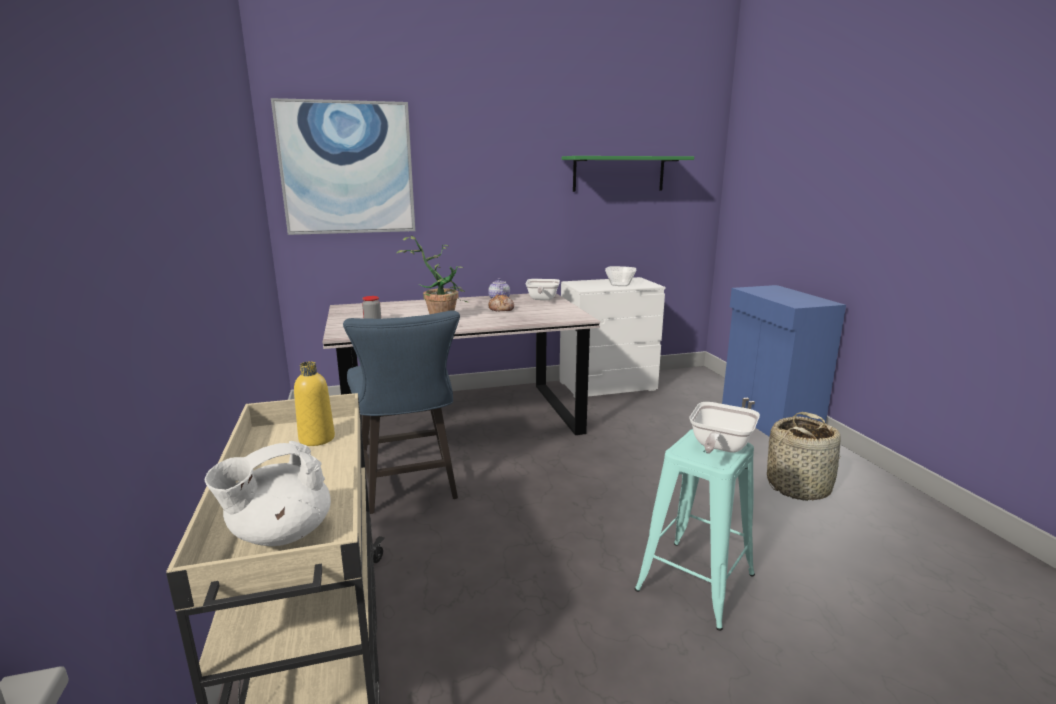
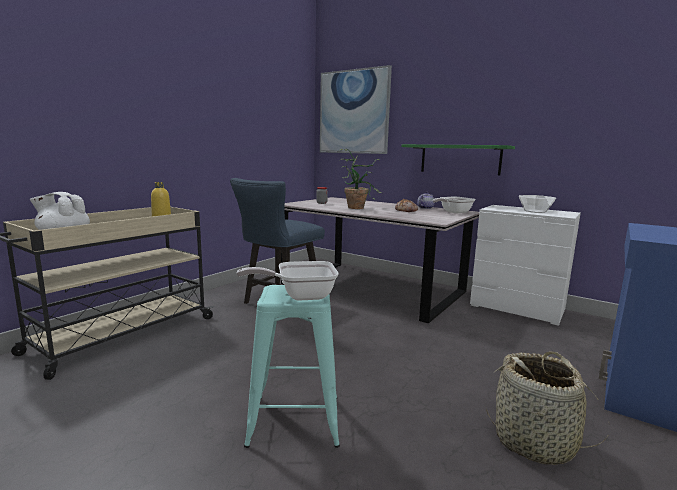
camera: 50 degrees right, 5 degrees down
(618, 174) = (564, 108): green shelf -> green shelf (460, 159)

